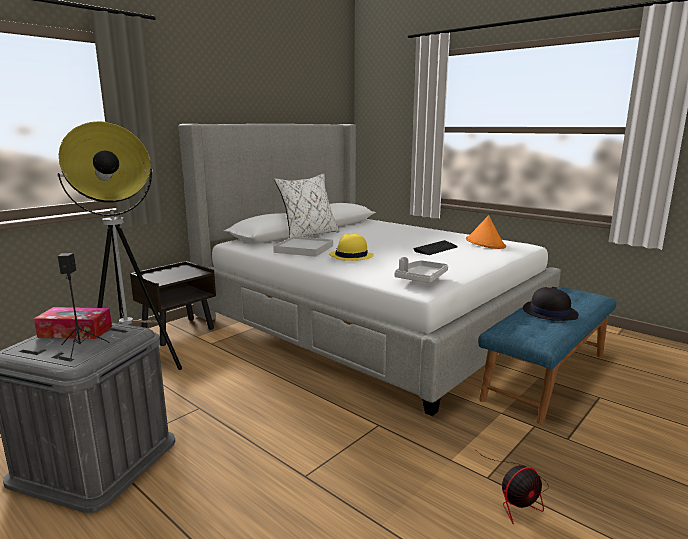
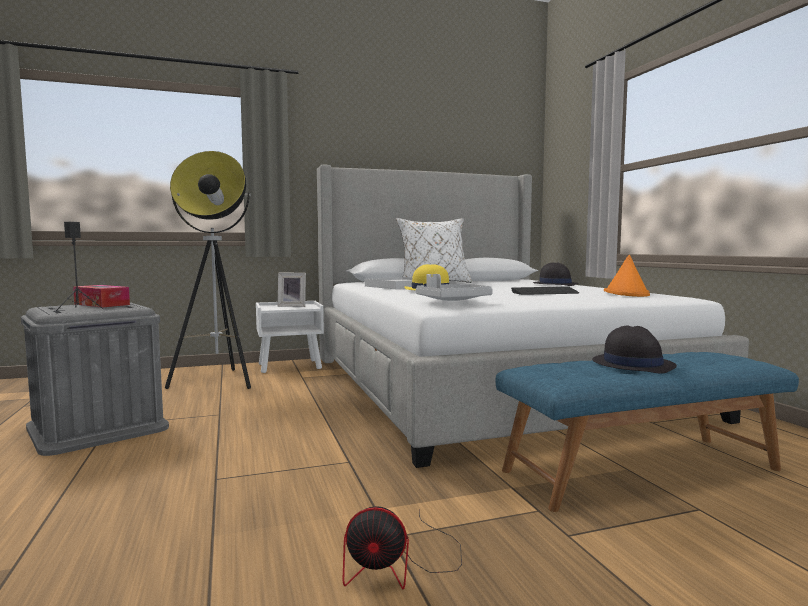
camera: 30 degrees right, 10 degrees down
(176, 272) = (292, 306): none -> picture frame
(178, 331) = (290, 366): brown nightstand -> white nightstand
(405, 229) = (555, 284): none -> black hat

